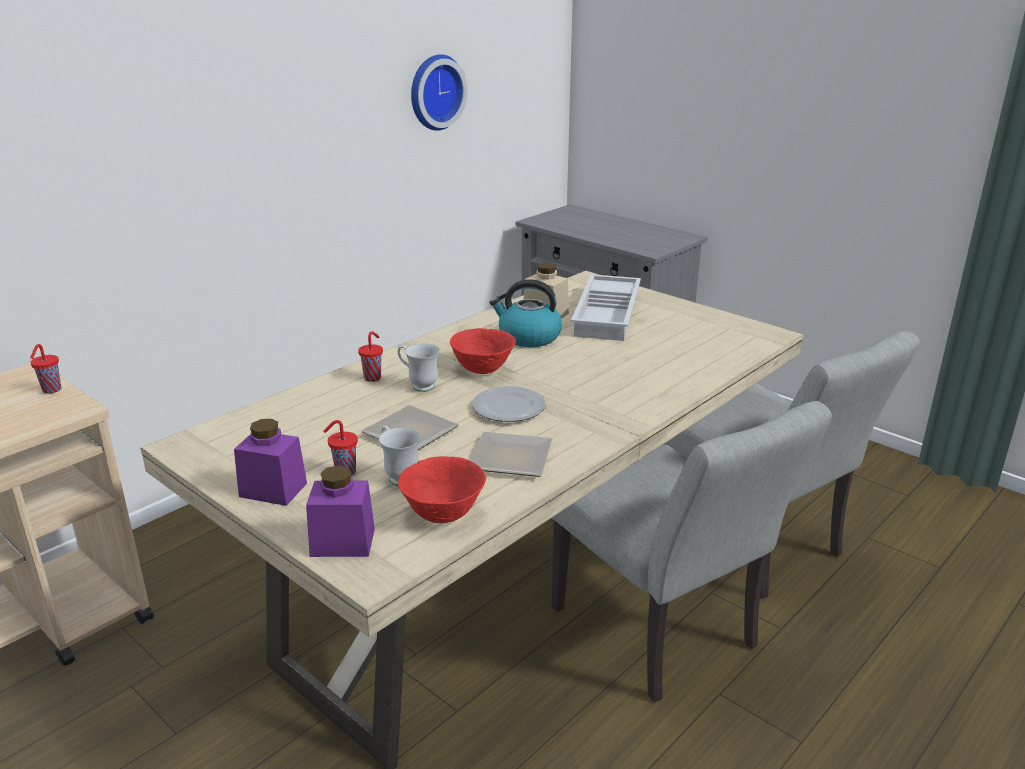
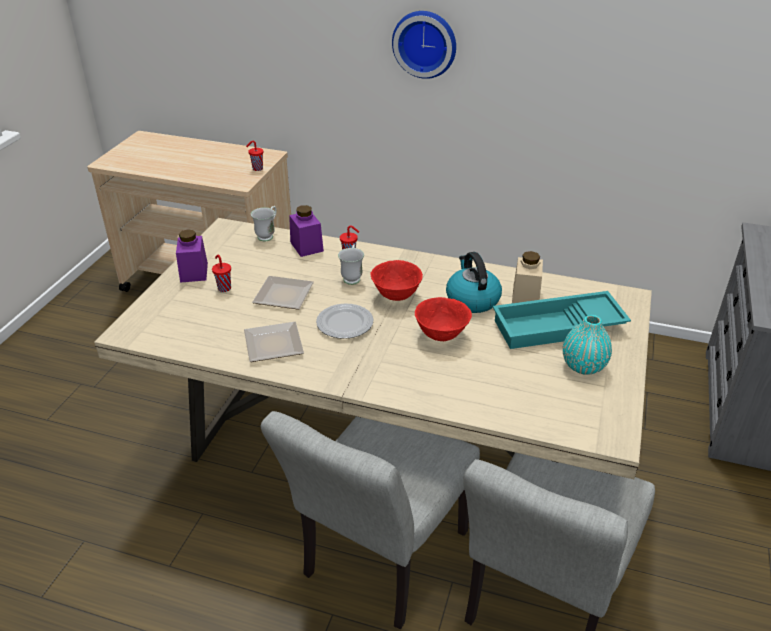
camera: 65 degrees right, 10 degrees up
(342, 542) = (151, 313): purple jar -> purple jar (306, 246)
(398, 475) = (230, 308): white mug -> white mug (268, 235)
(434, 92) = (670, 67): wall clock -> wall clock (425, 43)
(444, 514) = (193, 338): red bowl -> red bowl (442, 335)
(608, 315) = (558, 328): white tray -> turquoise tray
(671, 320) = (583, 366): none -> turquoise vase

